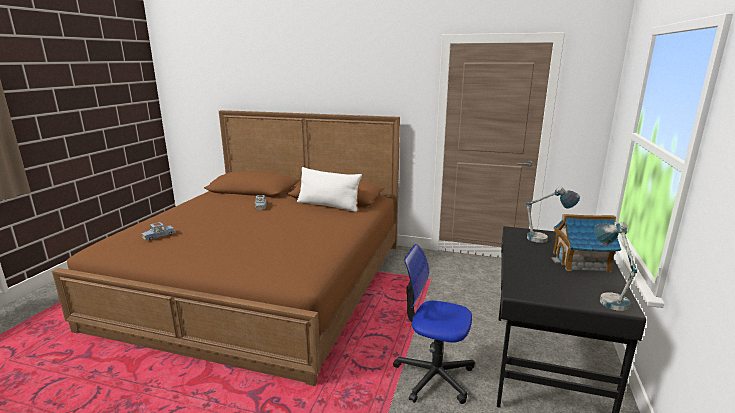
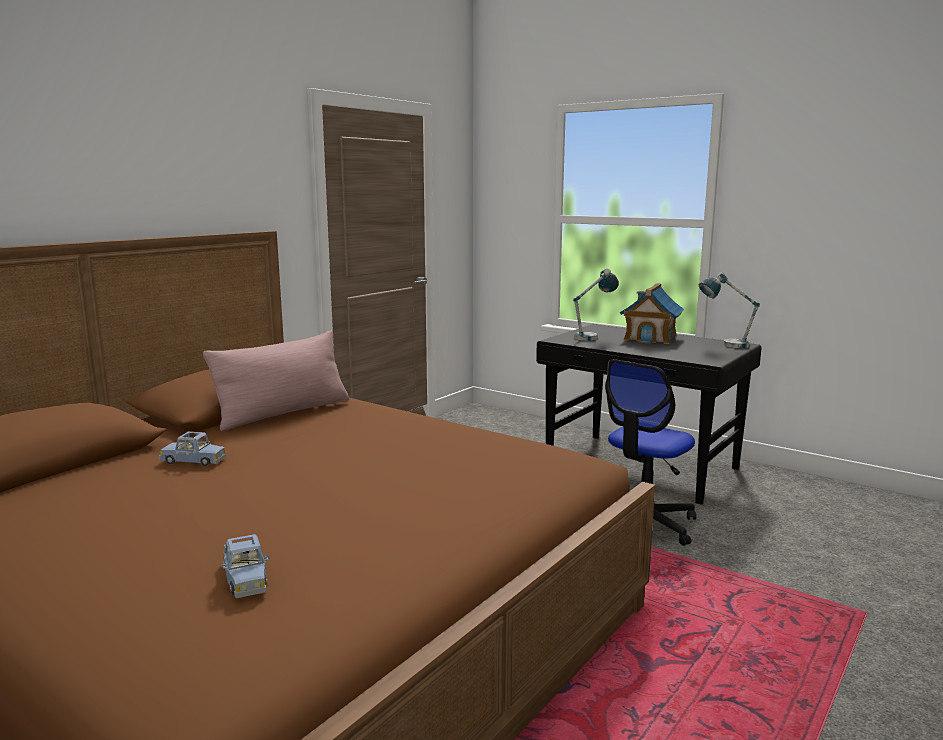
camera: 70 degrees left, 5 degrees down
(328, 205) = (284, 413): white pillow -> pink pillow

